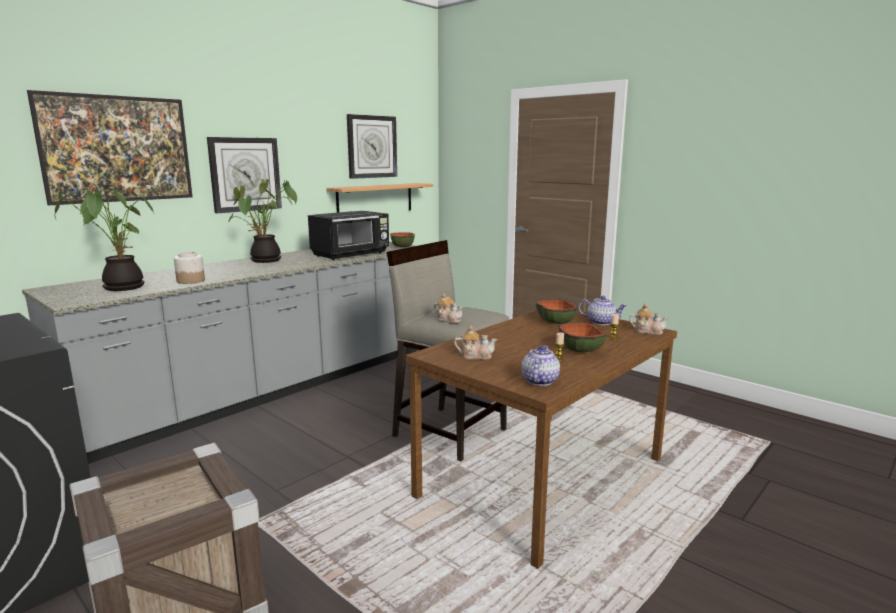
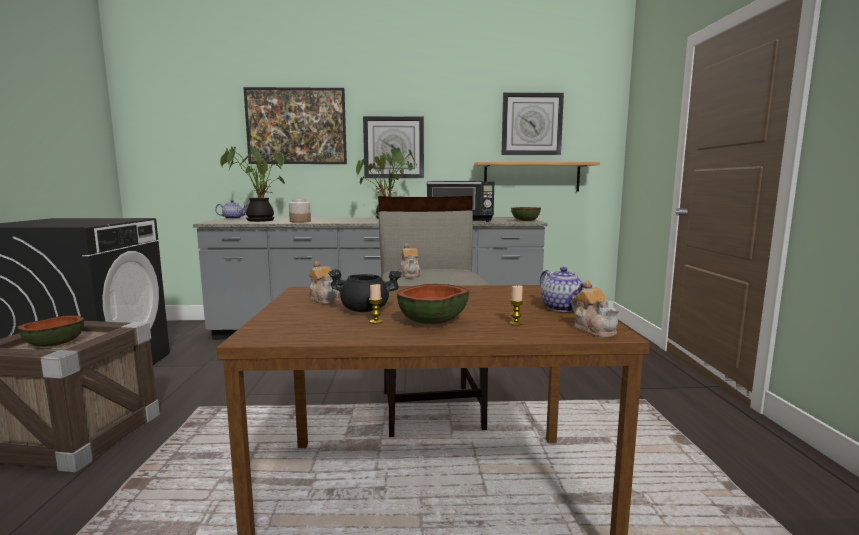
camera: 45 degrees right, 5 degrees down
(526, 354) = (366, 310): none -> black cooking pot
(539, 380) = (286, 330): teapot -> teapot (233, 218)
(555, 322) = (505, 296): bowl -> bowl (55, 343)

